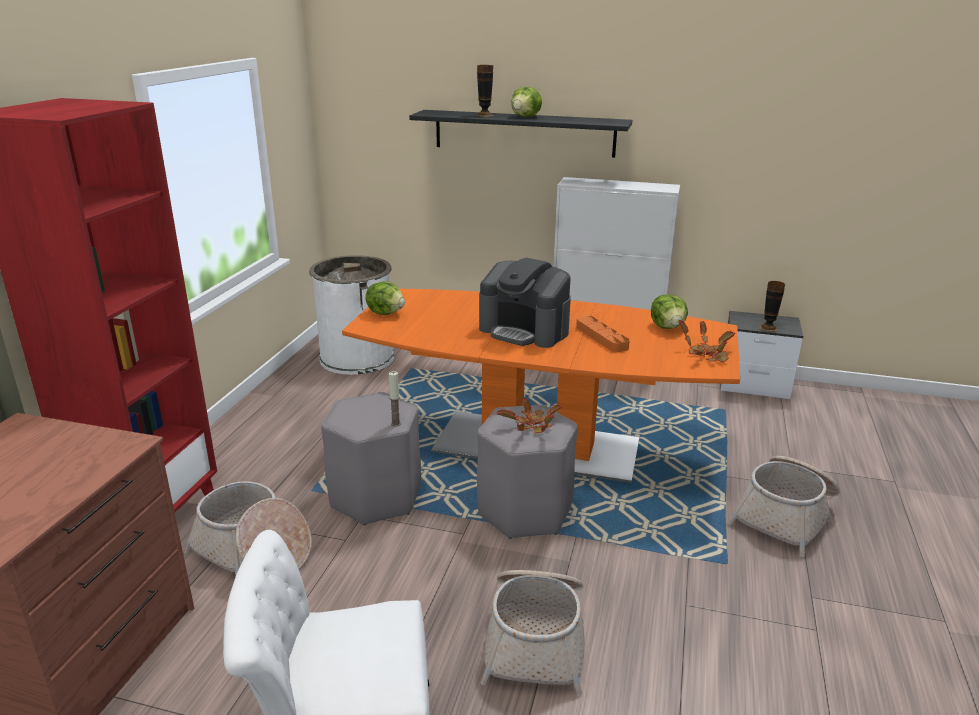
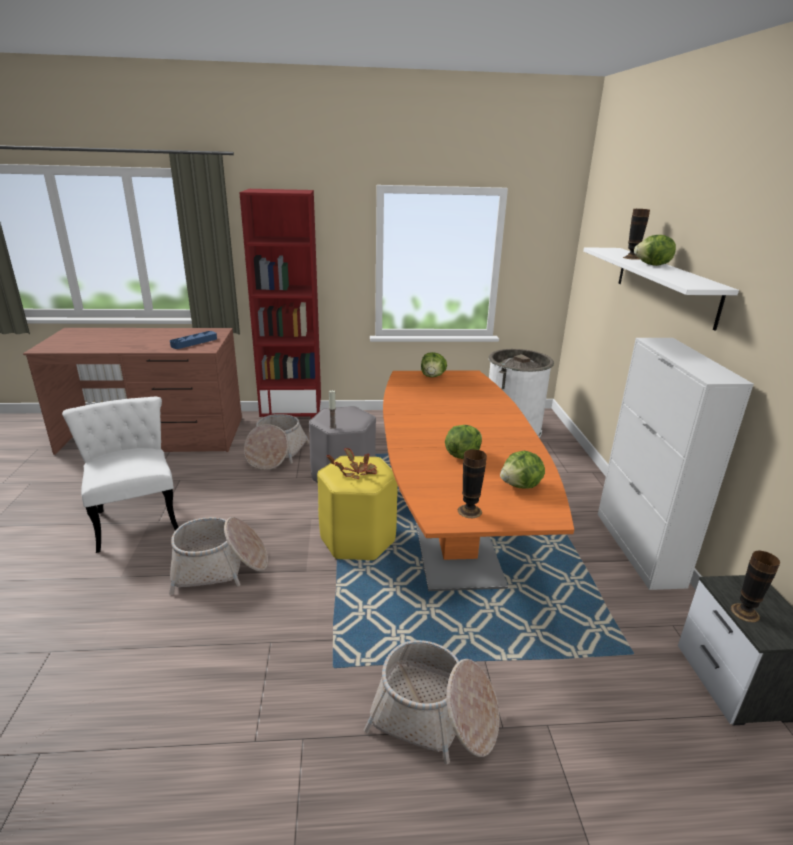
camera: 70 degrees right, 0 degrees up
(65, 456) = (194, 342): none -> blue tray
(524, 133) = (664, 284): black shelf -> white shelf
(524, 511) = (357, 539): grey stool -> yellow stool
(525, 330) = (446, 423): coffee machine -> none
(601, 337) = (462, 455): orange tray -> lettuce
(706, 355) = (469, 511): potted plant -> vase

